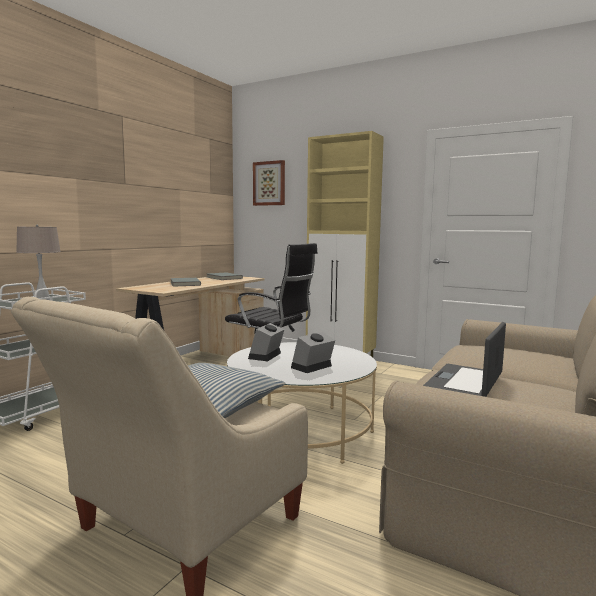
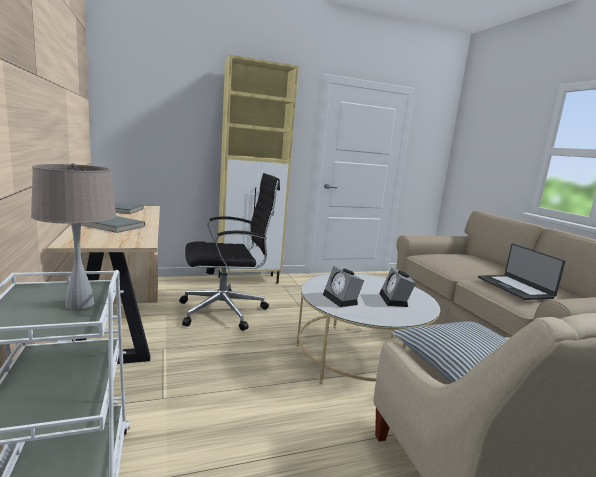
camera: 50 degrees left, 5 degrees up
(269, 183) = (150, 93): picture -> none

